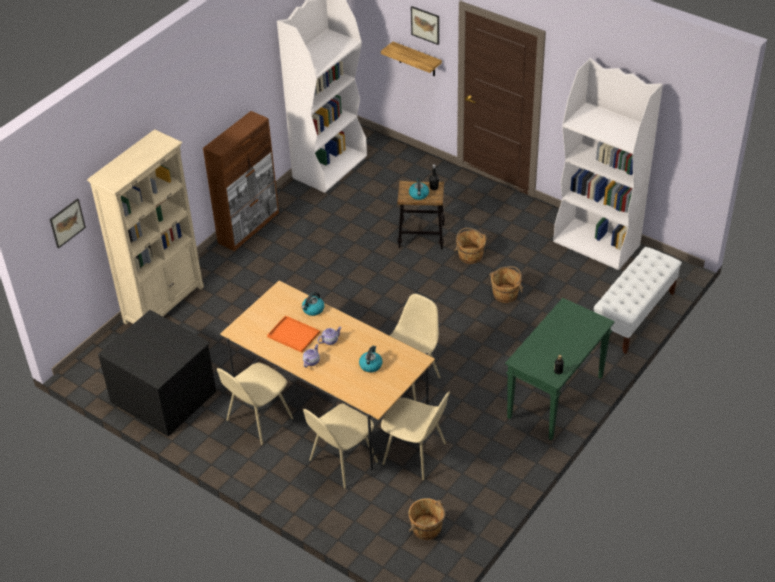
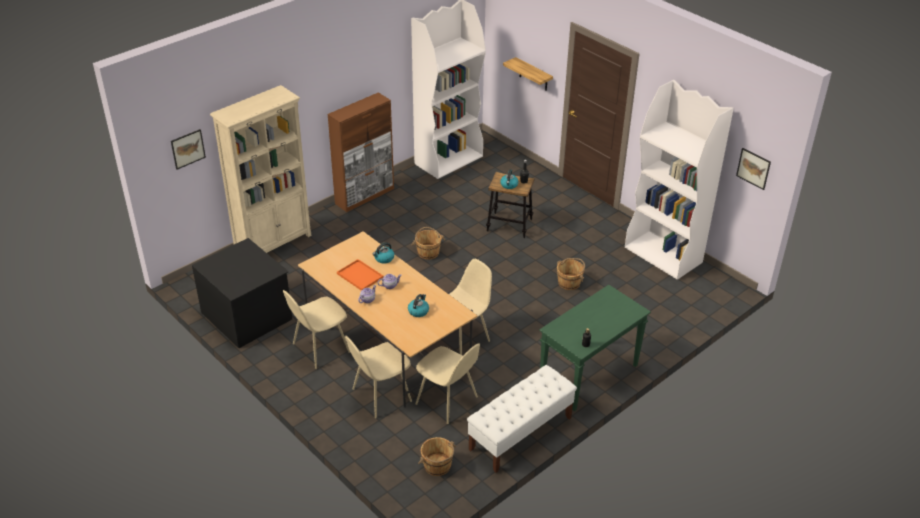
camera: 10 degrees right, 5 degrees down
(425, 25) = (542, 43): picture -> picture (753, 168)
(470, 255) = (547, 247): brown bucket -> brown bucket (428, 252)
(633, 316) = (680, 319): white bench -> white bench (520, 434)

